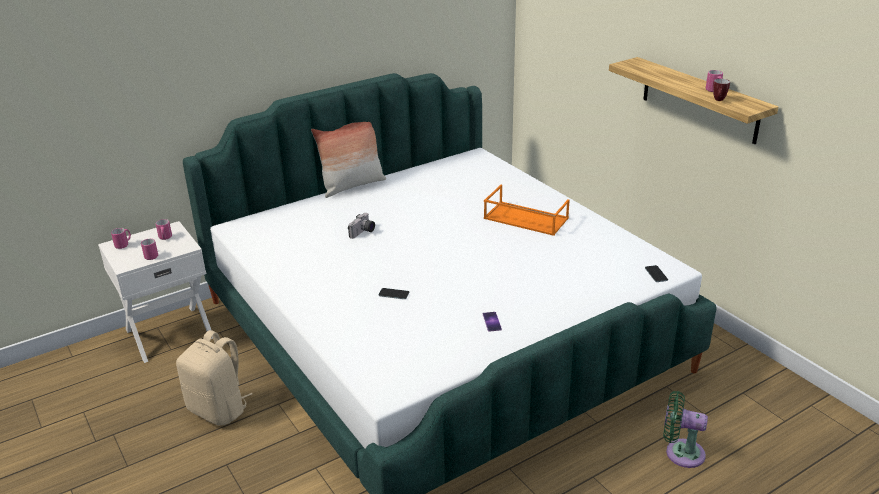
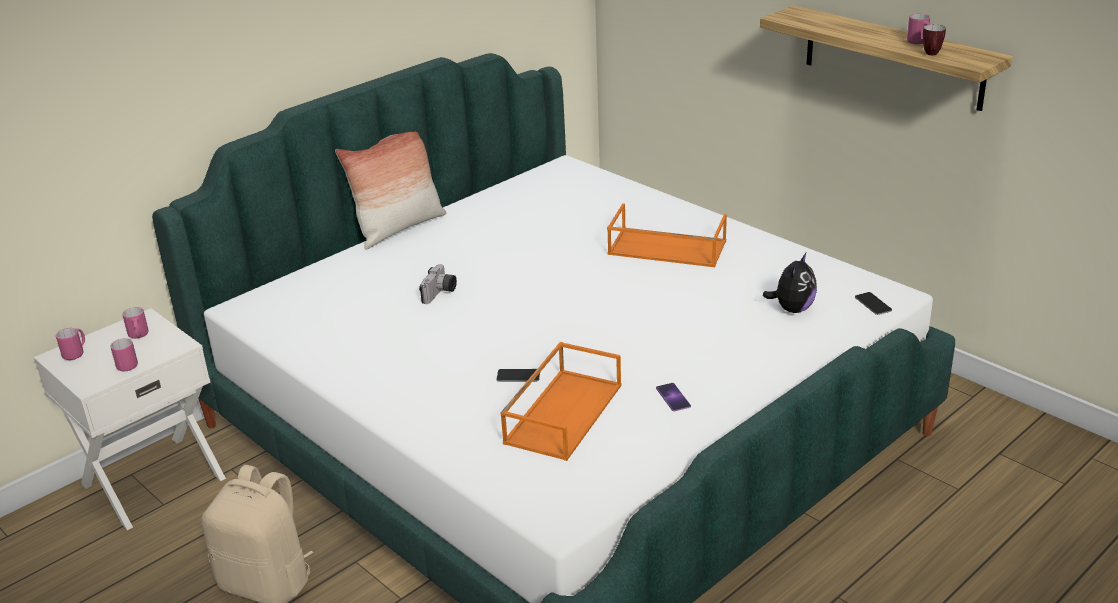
camera: 10 degrees left, 0 degrees up
(414, 322) = (563, 412): none -> orange tray
(597, 271) = (792, 309): none -> plush toy
(680, 452) = (944, 546): green fan -> none

